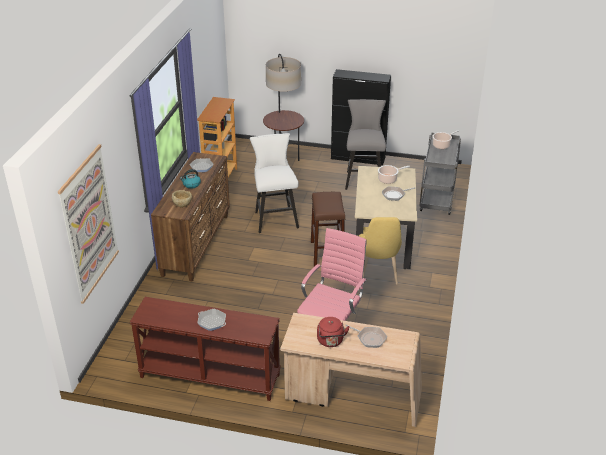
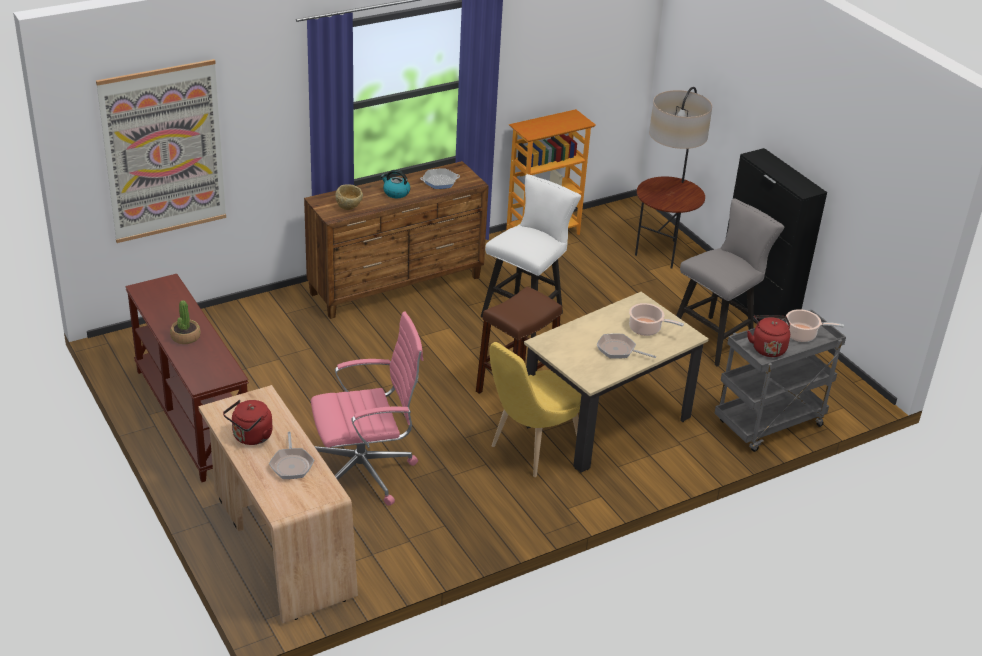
camera: 45 degrees right, 0 degrees up
(212, 322) = (185, 337): frying pan -> potted plant
(440, 158) = (767, 348): none -> red kettle

